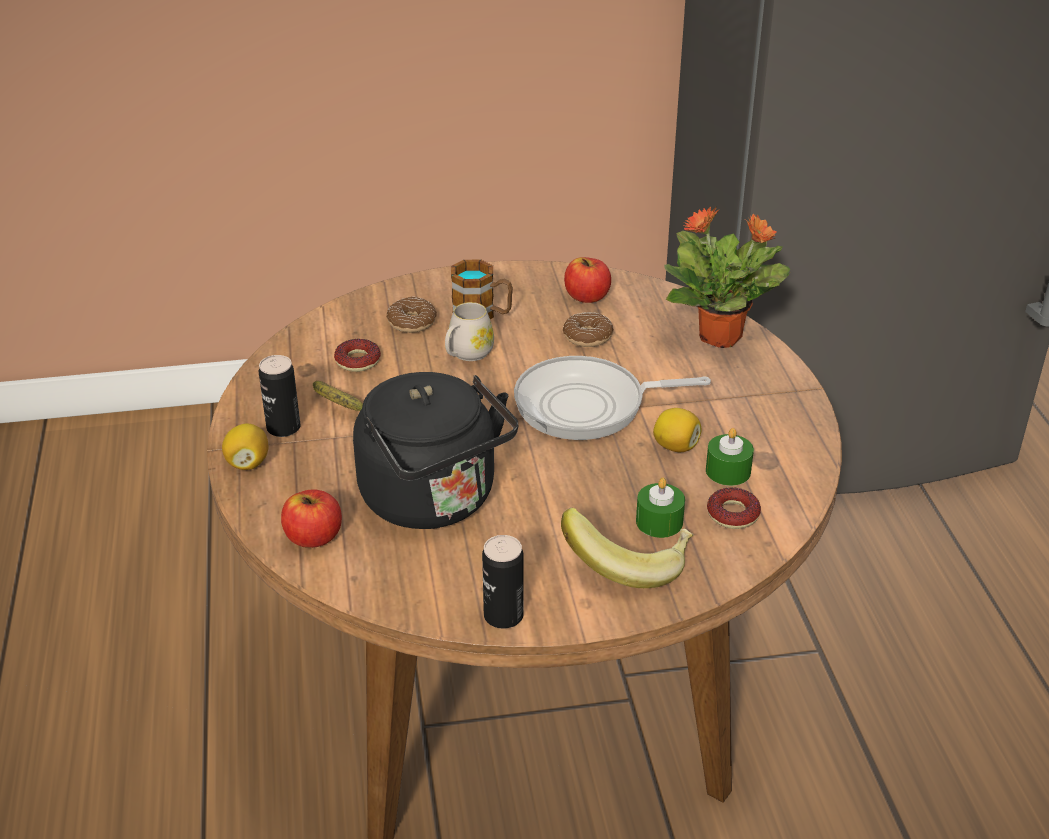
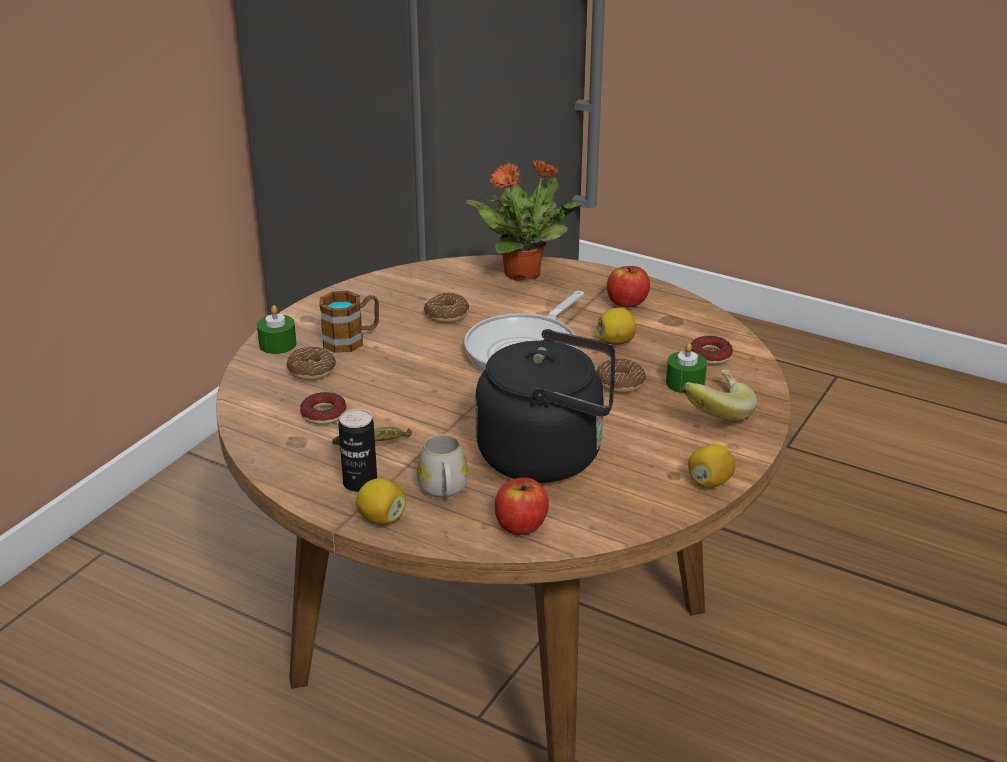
camera: 50 degrees left, 5 degrees down
(467, 354) = (391, 367): white mug -> white mug (444, 491)
(503, 616) = (709, 482): can -> lemon
(587, 297) = (399, 293): apple -> apple (627, 302)
(605, 483) = (620, 383): none -> donut
(728, 471) = (666, 337): green candle -> green candle (277, 344)

